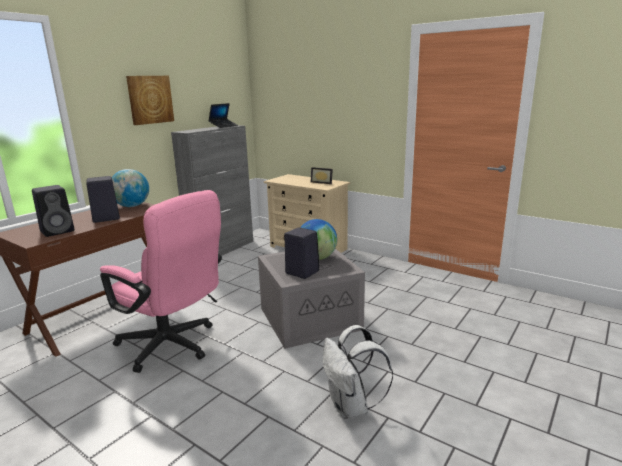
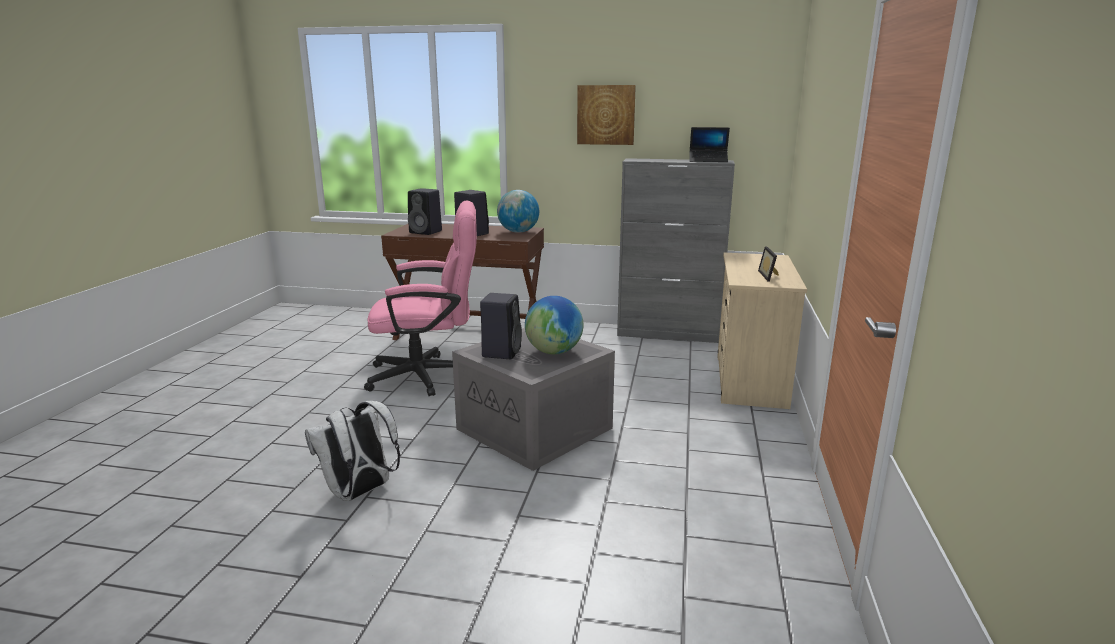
camera: 65 degrees right, 0 degrees up
(173, 346) = (430, 375): pink office chair -> pink office chair turned 105 degrees counterclockwise

